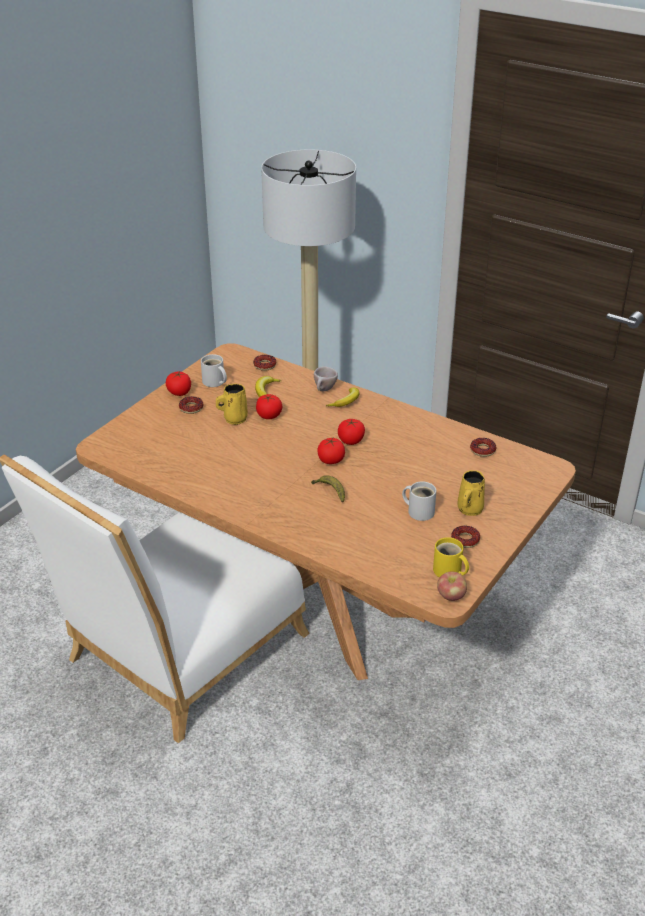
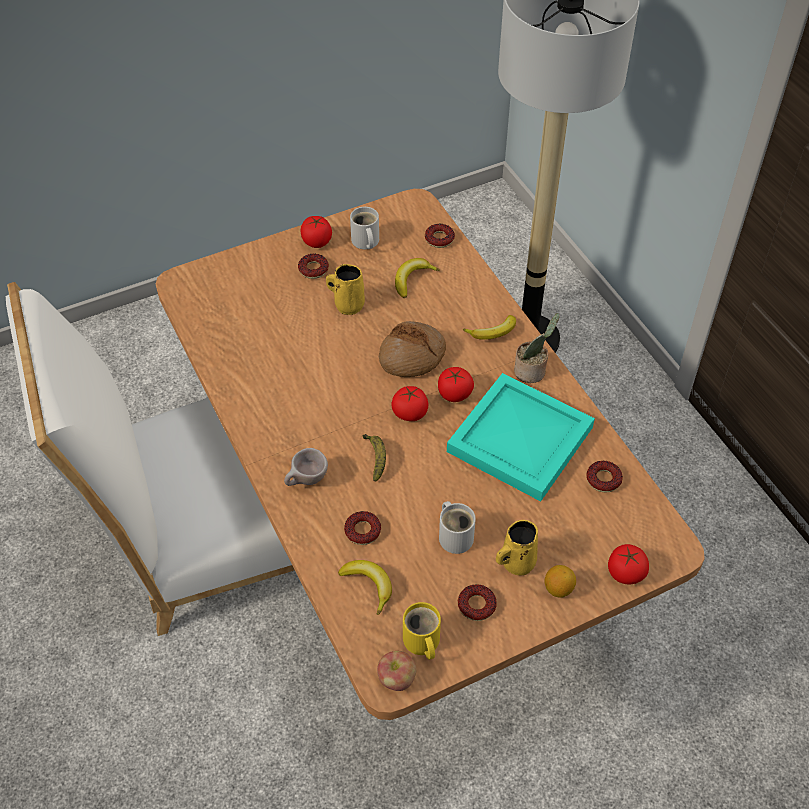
camera: 30 degrees right, 15 degrees up
(269, 415) = (389, 316): tomato -> tomato (625, 573)
(304, 431) = (412, 356): none -> bread
(324, 390) = (480, 305): beige cup -> beige cup (306, 482)
(357, 531) = (362, 531): none -> donut
(388, 557) = (369, 585): none -> banana
(389, 413) = (532, 371): none -> potted plant
(412, 449) = (517, 440): none -> turquoise tray
(506, 512) = (558, 588): none -> lemon

